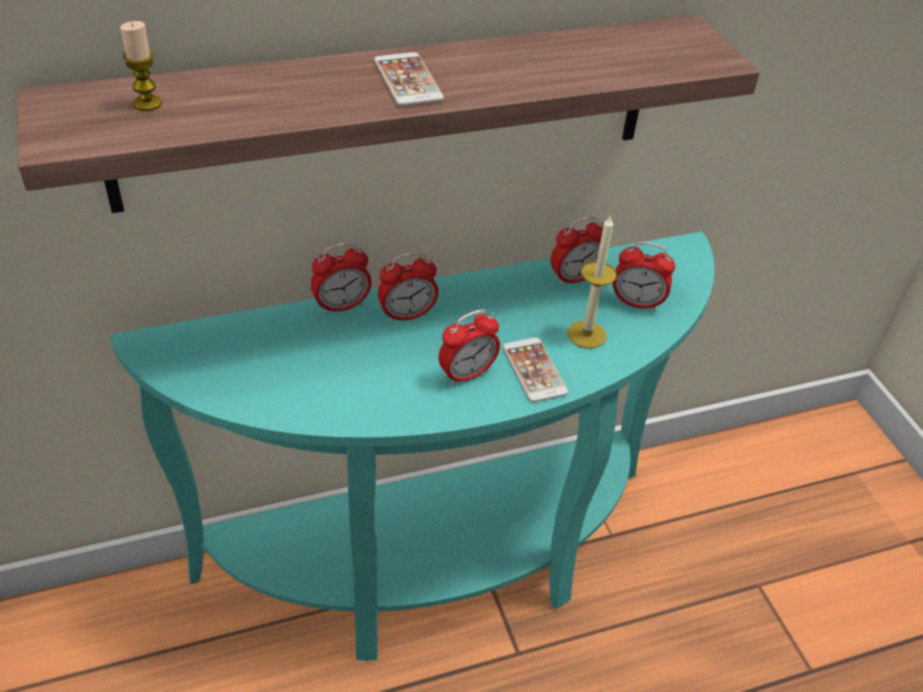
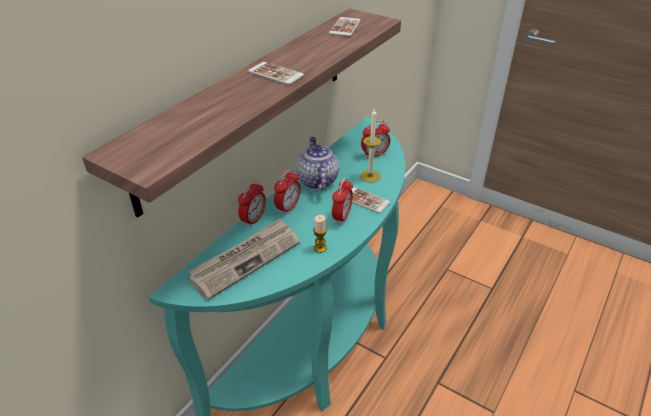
camera: 35 degrees left, 5 degrees down
(147, 103) = (168, 132): candle -> candle (320, 248)
(269, 356) = (246, 259): none -> newspaper
(496, 296) = (317, 180): none -> teapot
(574, 278) = (339, 157): alarm clock -> none
(635, 46) = (345, 27): none -> phone

